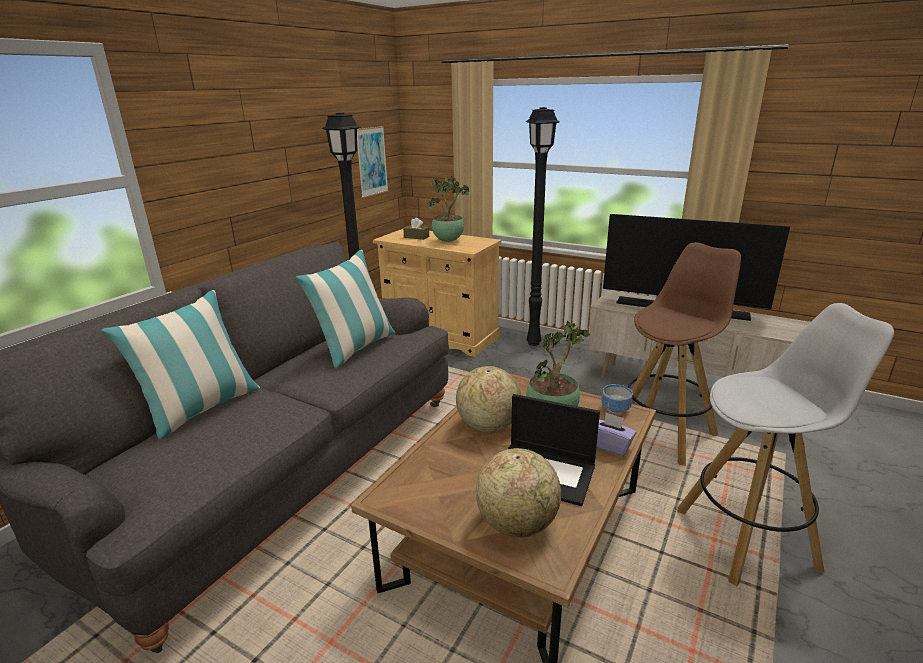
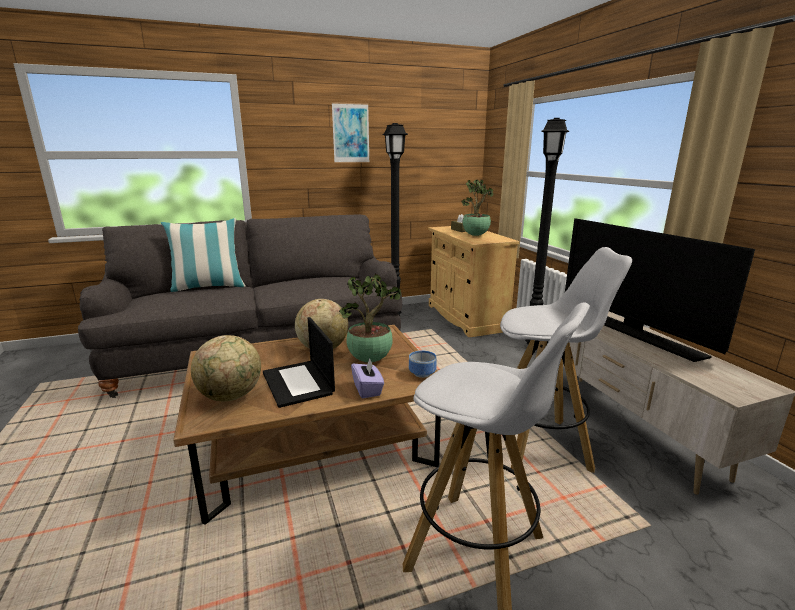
camera: 40 degrees right, 5 degrees down
(355, 348) = (321, 283): pillow -> none
(372, 161) = (445, 167): picture -> picture (351, 133)
(664, 432) = (541, 445): brown stool -> white stool

